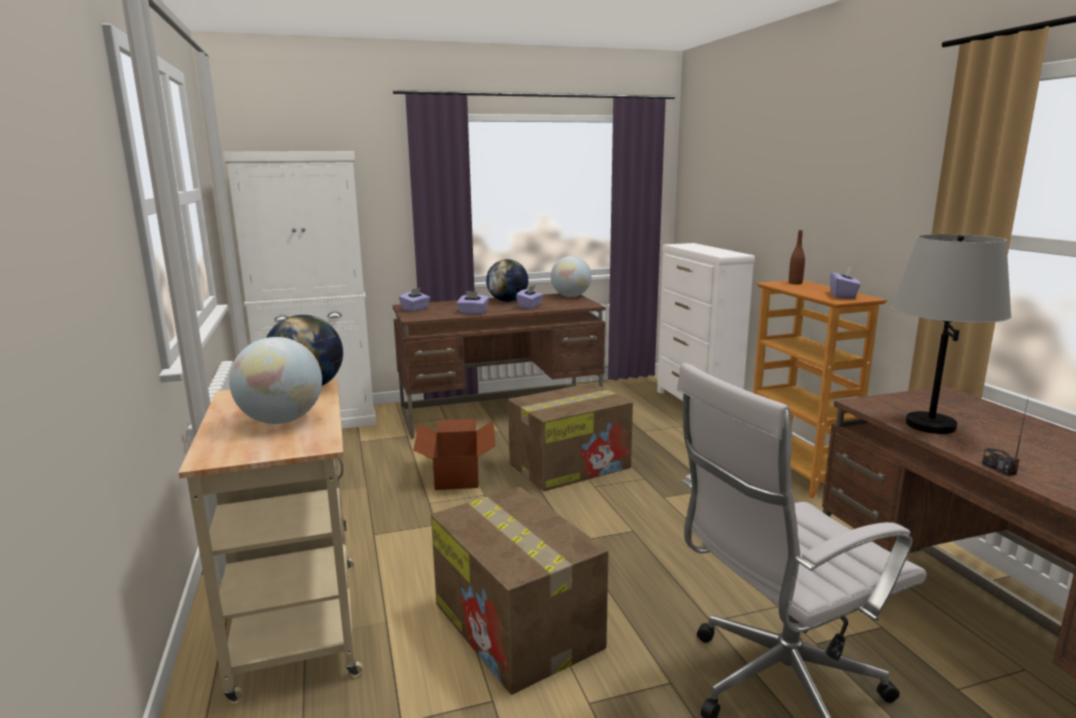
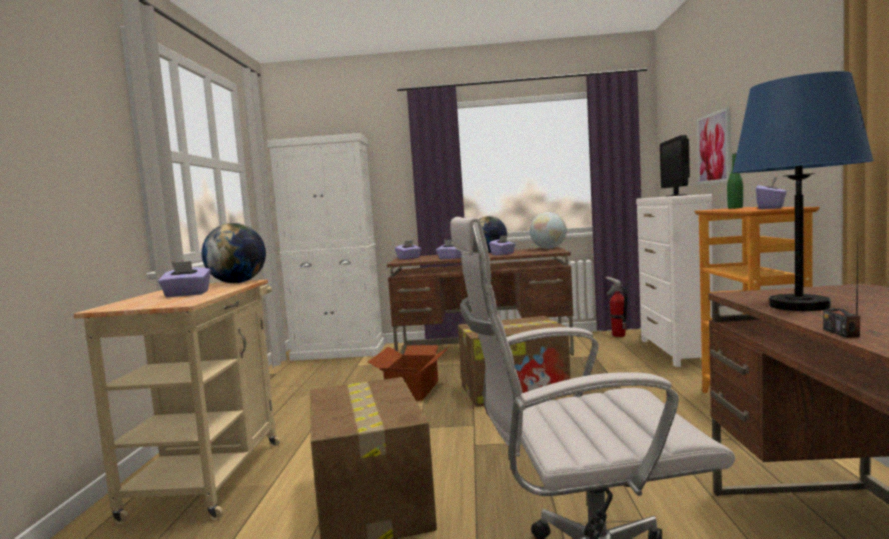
camera: 20 degrees right, 10 degrees down
(281, 421) = (186, 294): globe -> purple tissue box
(631, 385) = (618, 335): none -> fire extinguisher
(712, 249) = (676, 195): none -> monitor
(759, 208) = (715, 148): none -> picture
(795, 283) = (735, 208): brown bottle -> green bottle
(929, 425) = (798, 306): grey table lamp -> blue table lamp

